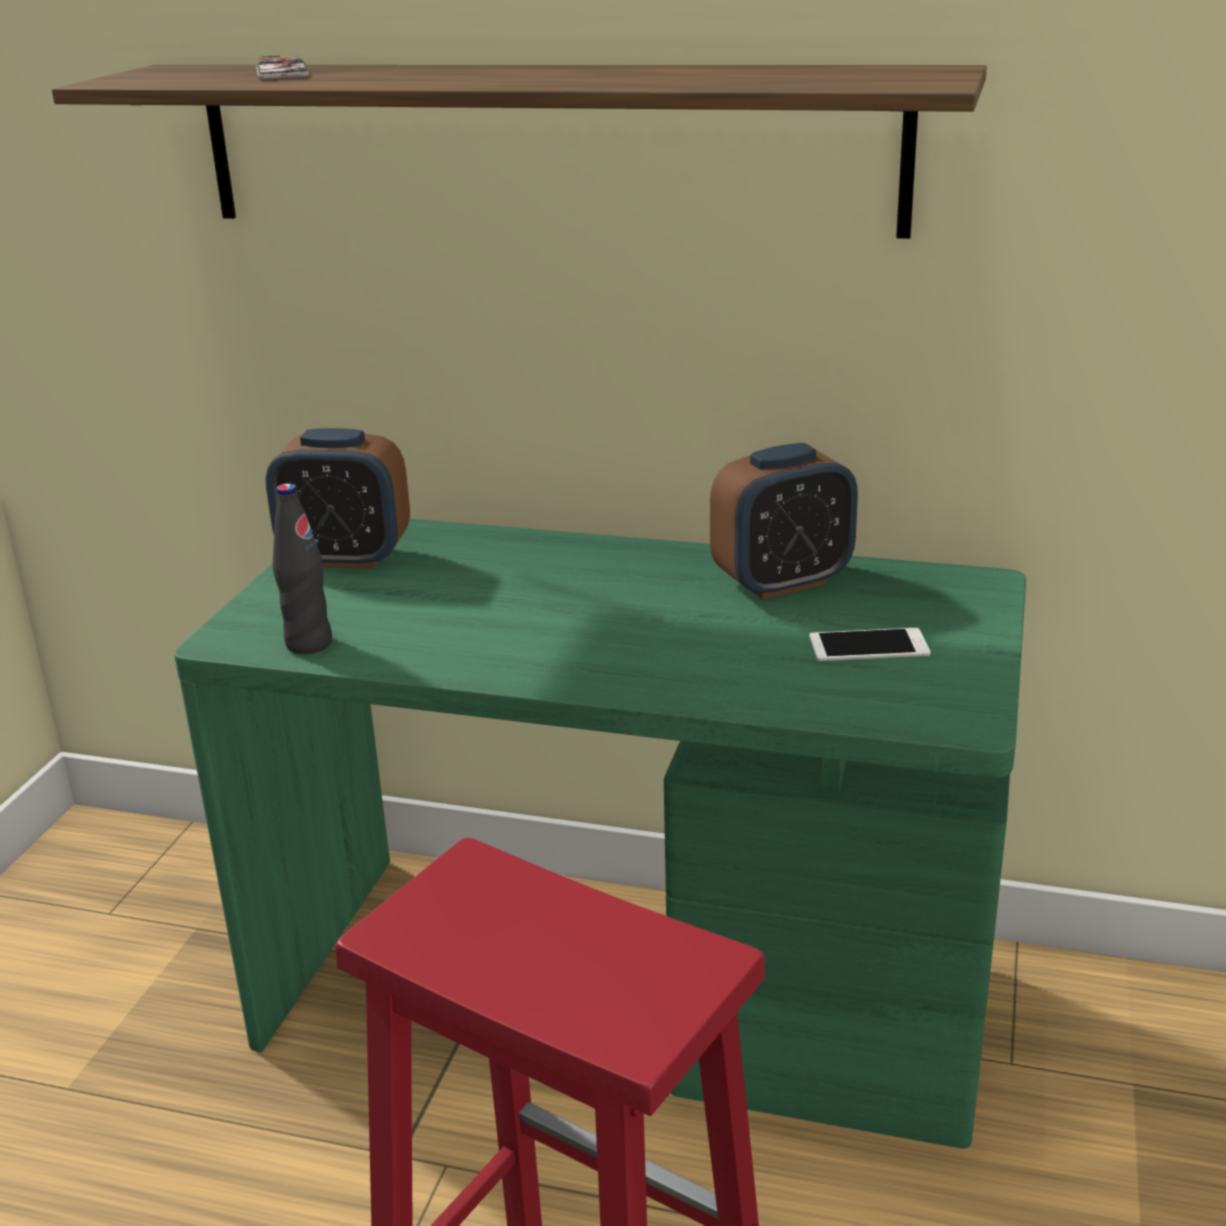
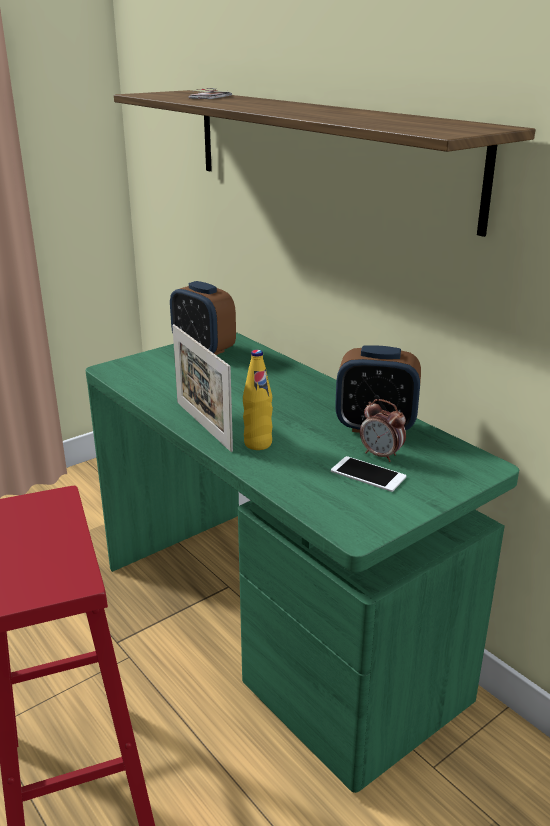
camera: 35 degrees right, 0 degrees up
(309, 644) = (135, 381): black bottle -> none
(540, 669) = (203, 425): none -> picture frame
(663, 663) = (258, 444): none -> yellow bottle
(847, 616) = (381, 455): none -> alarm clock

